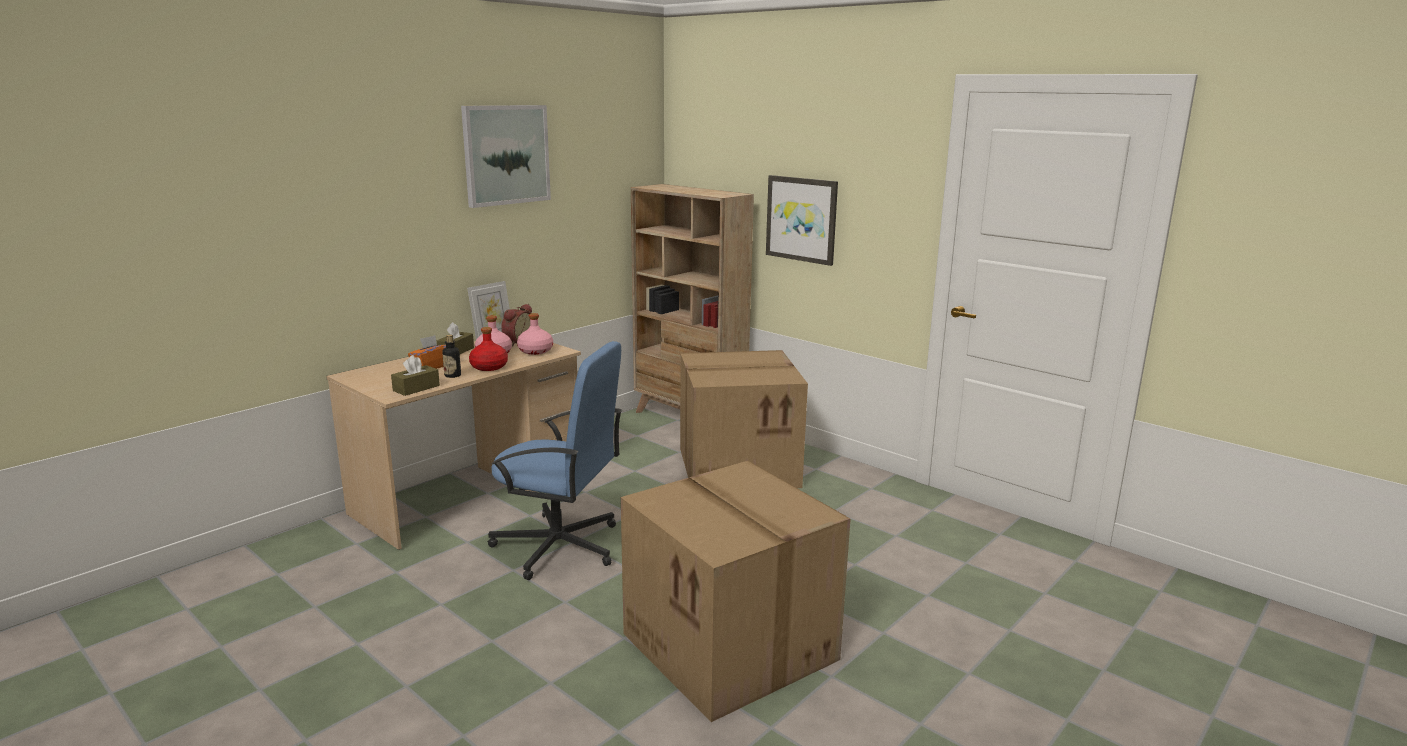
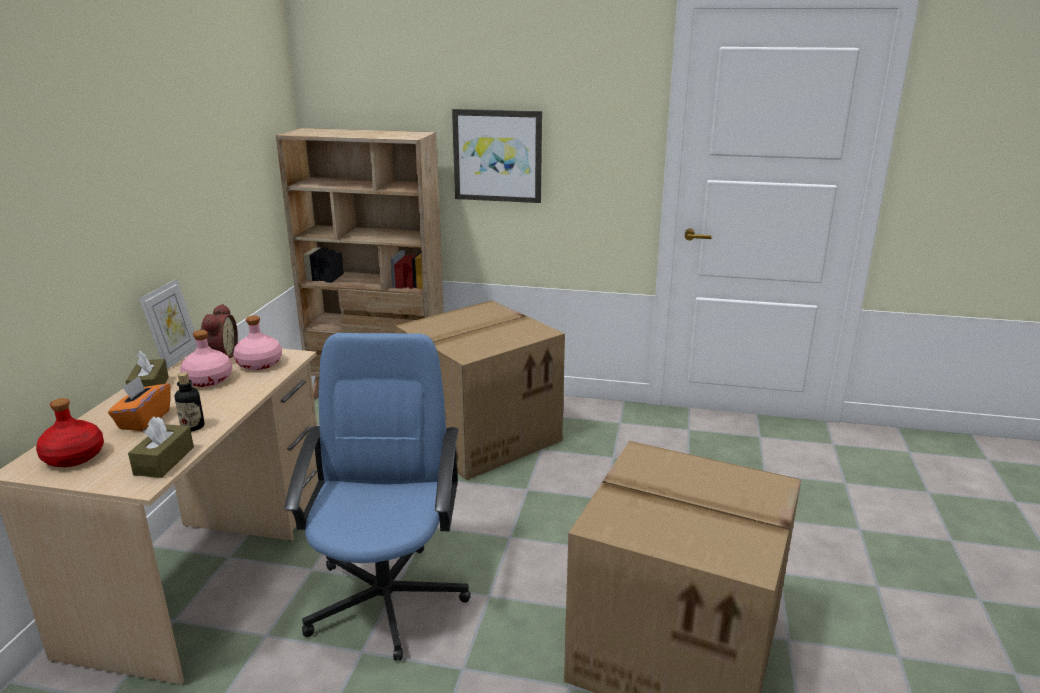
camera: 30 degrees left, 5 degrees up
(489, 367) = (227, 401): red bottle -> red bottle (74, 456)
(506, 155) = (148, 106): picture -> none
(559, 546) = (387, 598): blue office chair -> blue office chair turned 75 degrees counterclockwise

